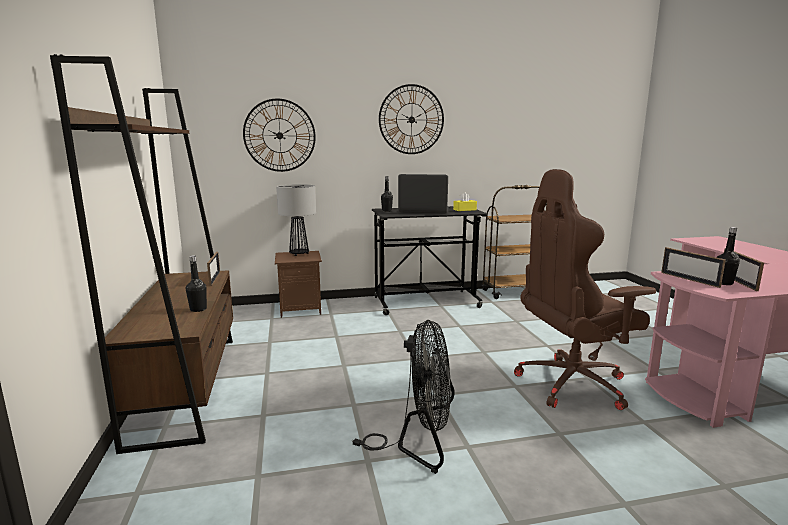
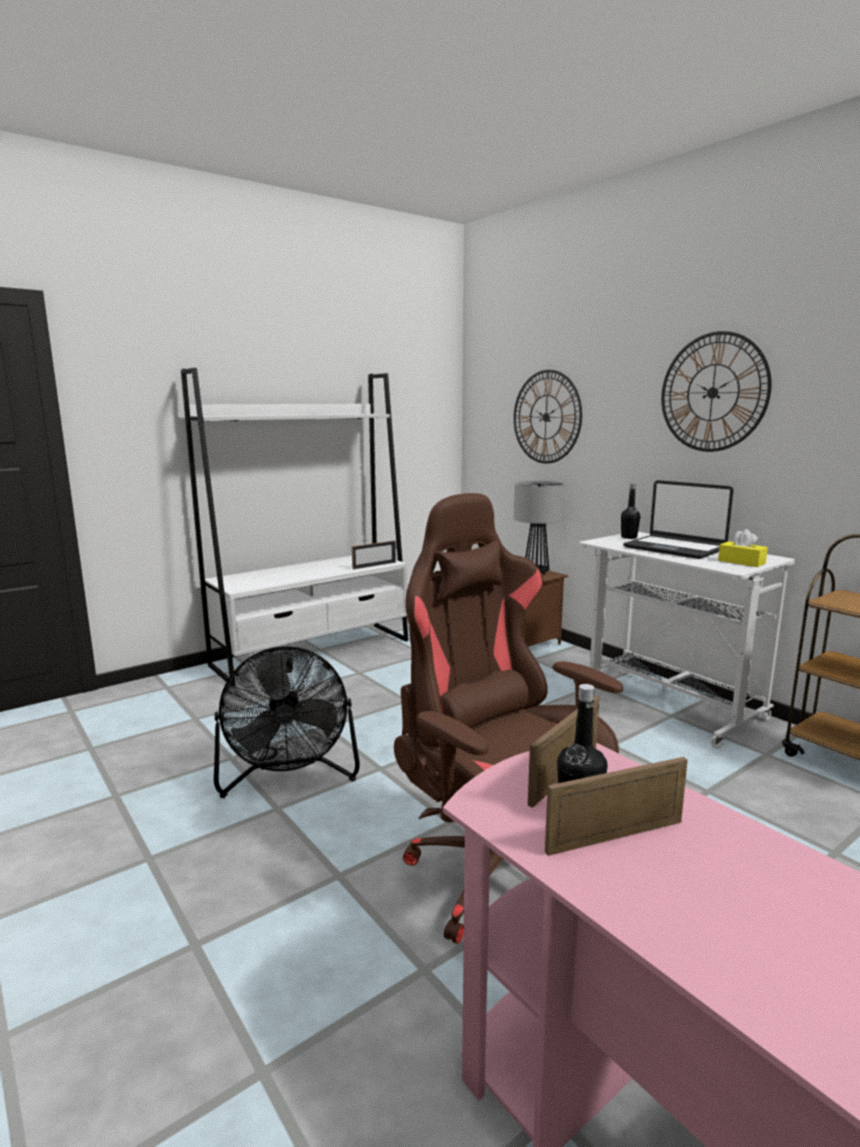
camera: 65 degrees right, 0 degrees up
(187, 385) = (314, 652): brown bookcase -> white bookcase
(198, 309) = (288, 580): black bottle -> none
(424, 210) = (675, 548): laptop -> laptop turned 150 degrees clockwise
(426, 302) = (667, 702): black desk -> white desk

